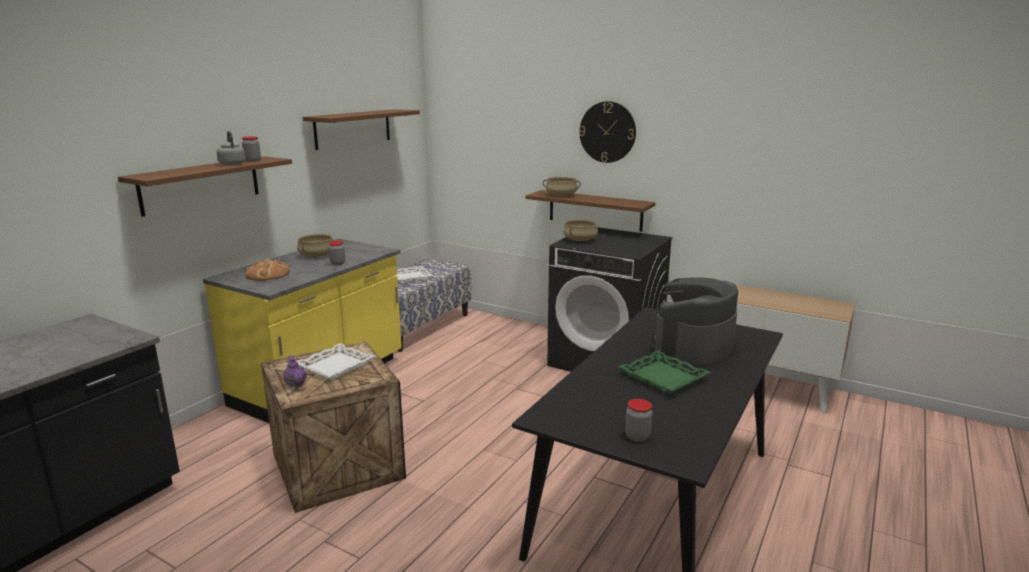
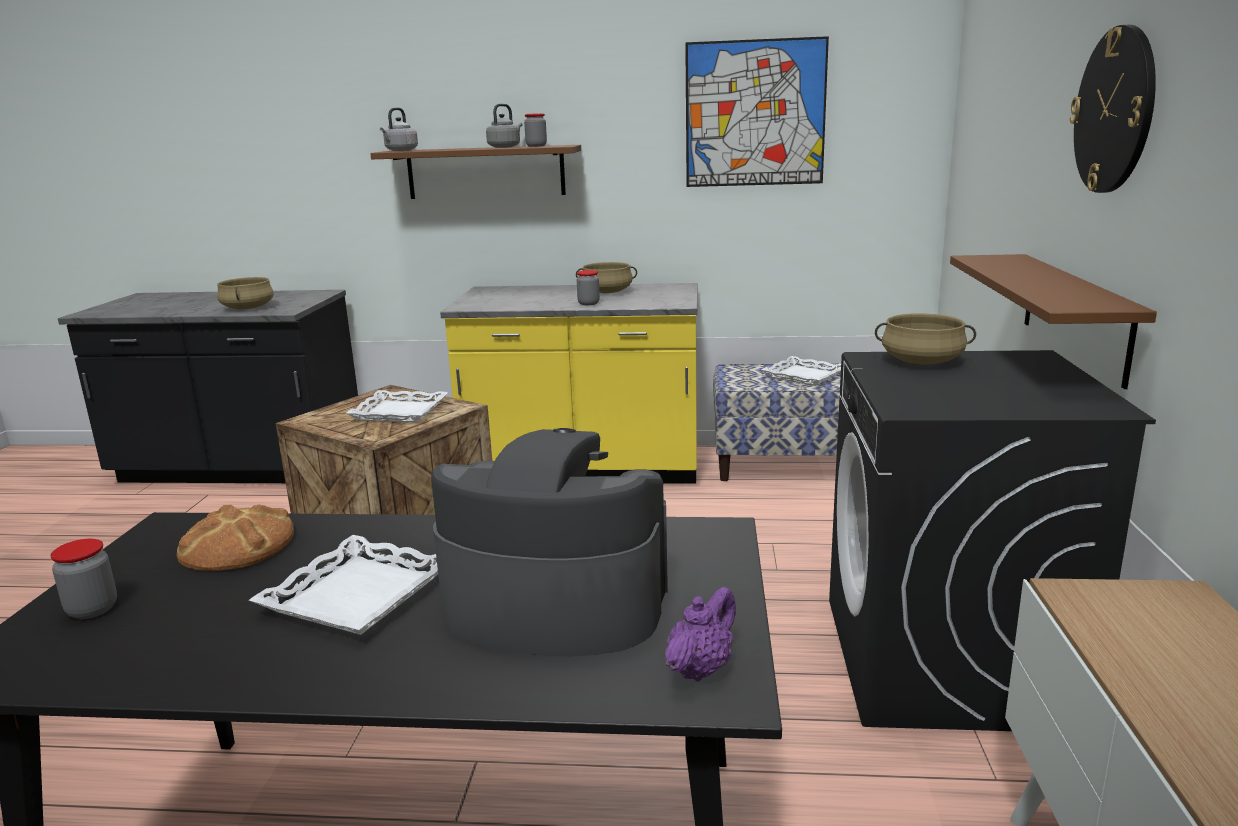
camera: 65 degrees right, 0 degrees up
(151, 175) = (400, 150): none -> grey kettle
(267, 274) = (511, 296): bread -> bread (238, 546)
(295, 384) = (341, 410): purple teapot -> purple teapot (700, 668)
(353, 128) = (755, 114): brown shelf -> picture
(561, 195) = (1006, 266): beige cooking pot -> beige cooking pot (247, 308)
(664, 377) = (359, 595): green tray -> white tray

